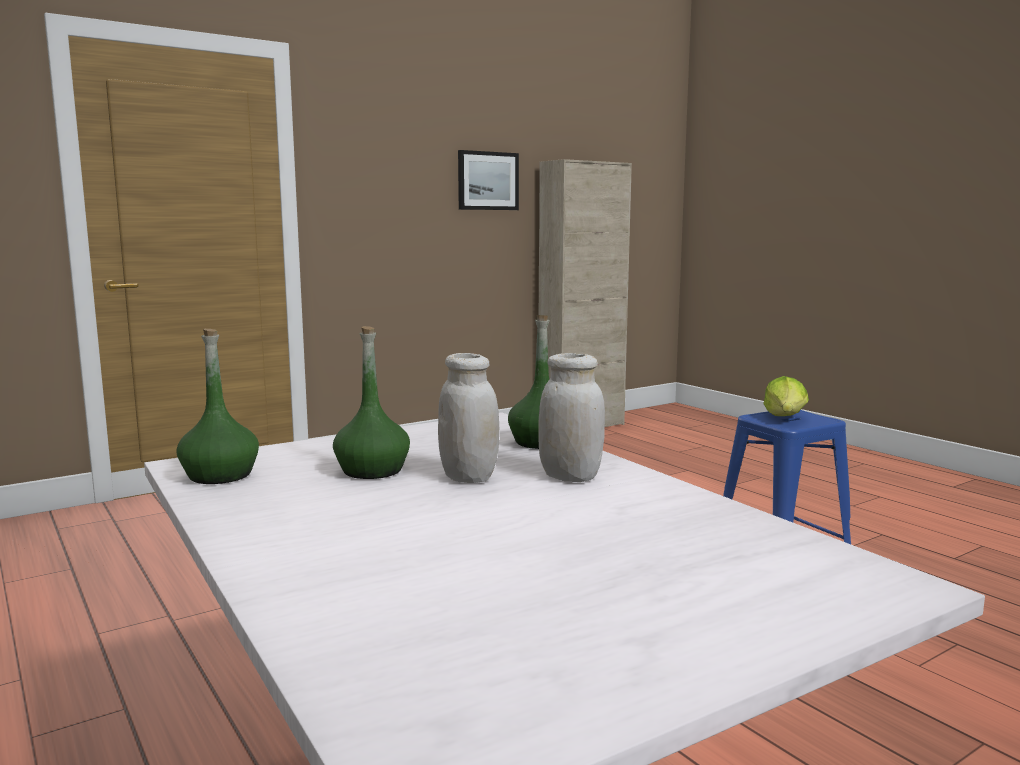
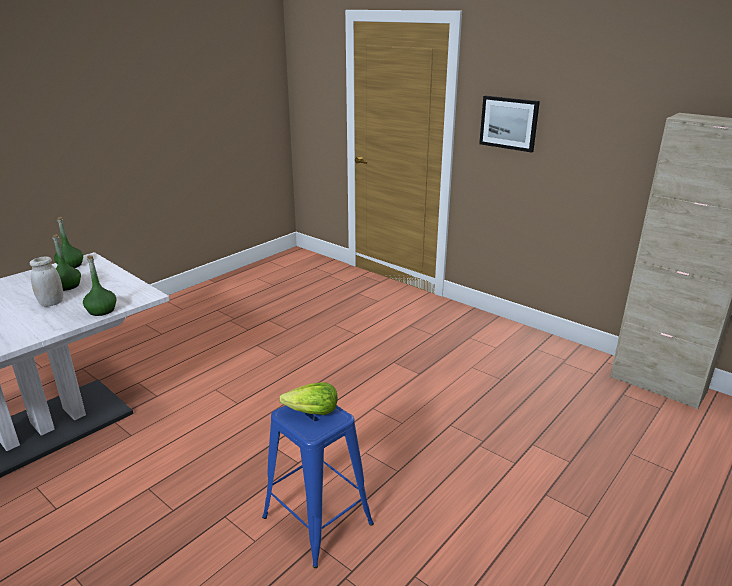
camera: 75 degrees right, 15 degrees up
(487, 181) = (617, 126): picture -> picture (509, 123)
(570, 477) = (43, 321): white jar -> none

